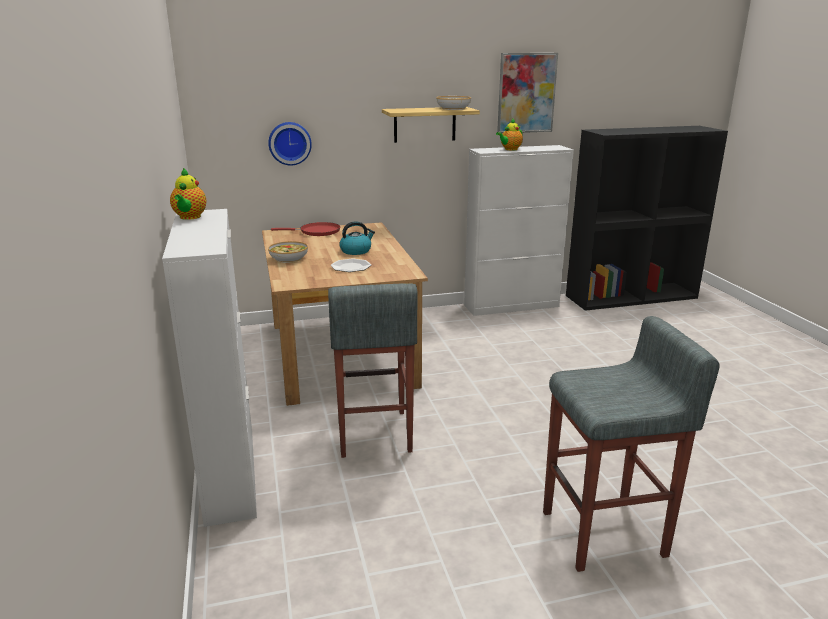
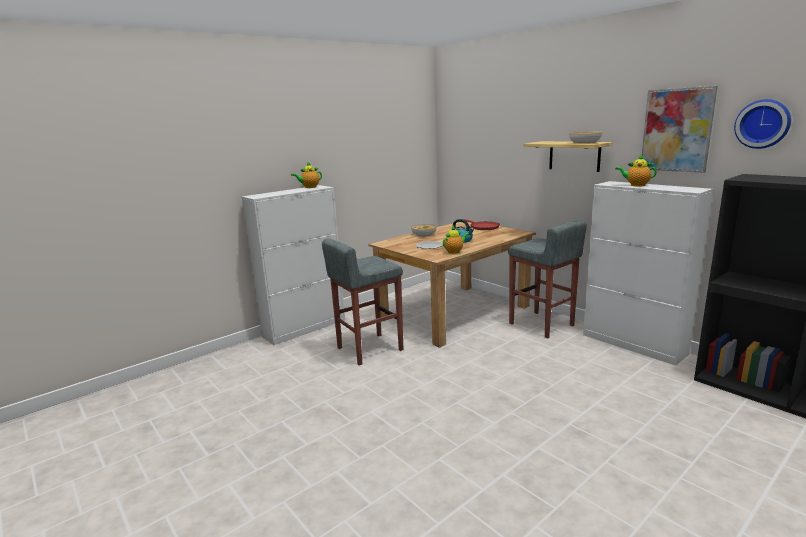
camera: 65 degrees right, 5 degrees down
(289, 143) = (484, 162): wall clock -> wall clock (763, 124)
(397, 262) = (454, 252): none -> teapot
(606, 534) = (311, 456): grey stool -> grey stool (541, 325)

